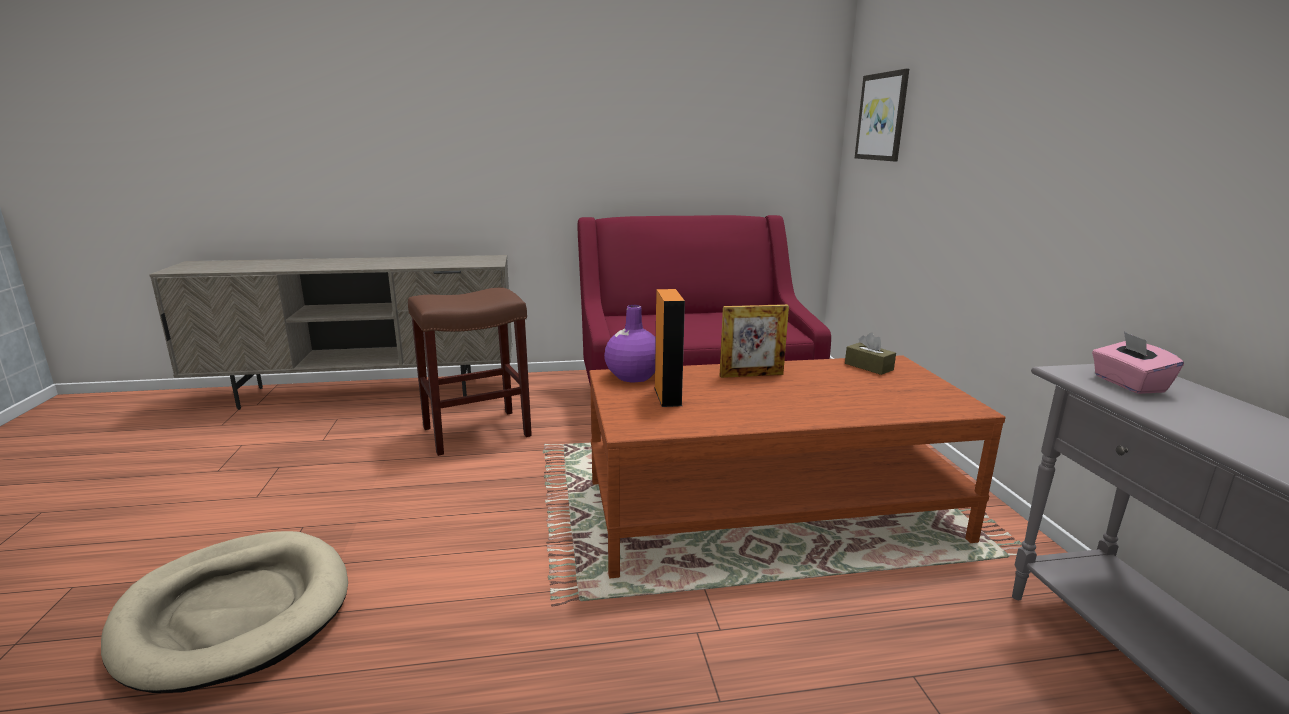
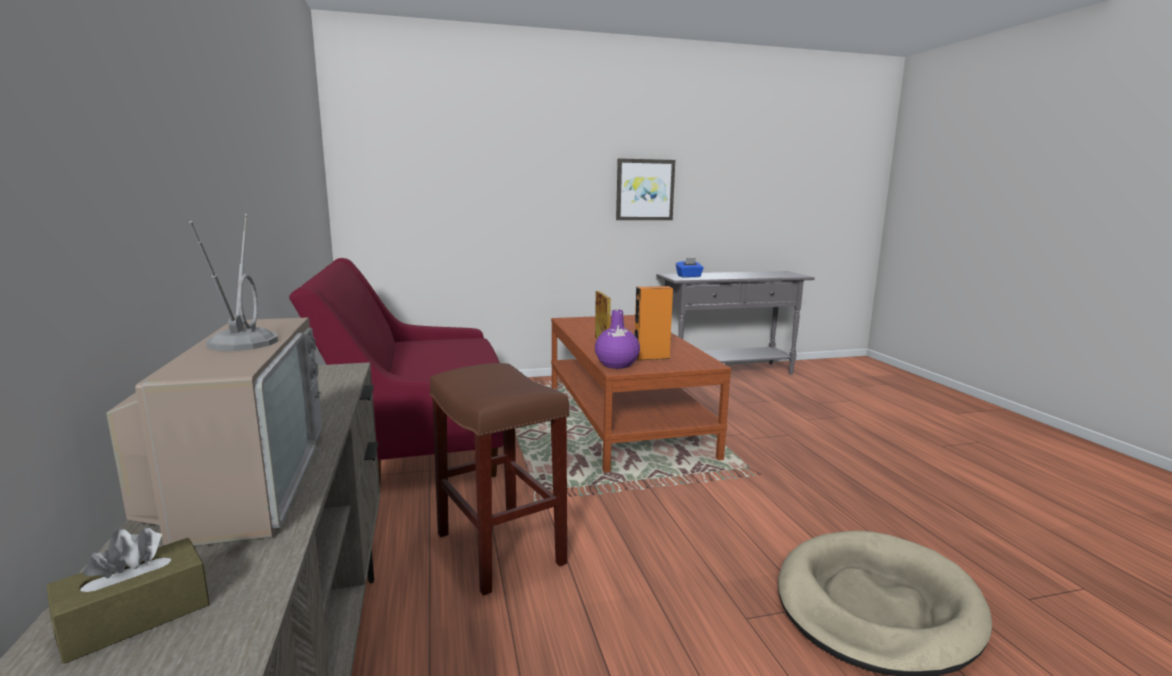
camera: 95 degrees left, 5 degrees down
(331, 263) = (241, 480): none -> television
(868, 366) = (576, 324): brown tissue box -> brown tissue box (135, 617)
(882, 117) = (401, 167): picture -> picture (645, 190)
(1128, 384) = (689, 276): pink tissue box -> blue tissue box

